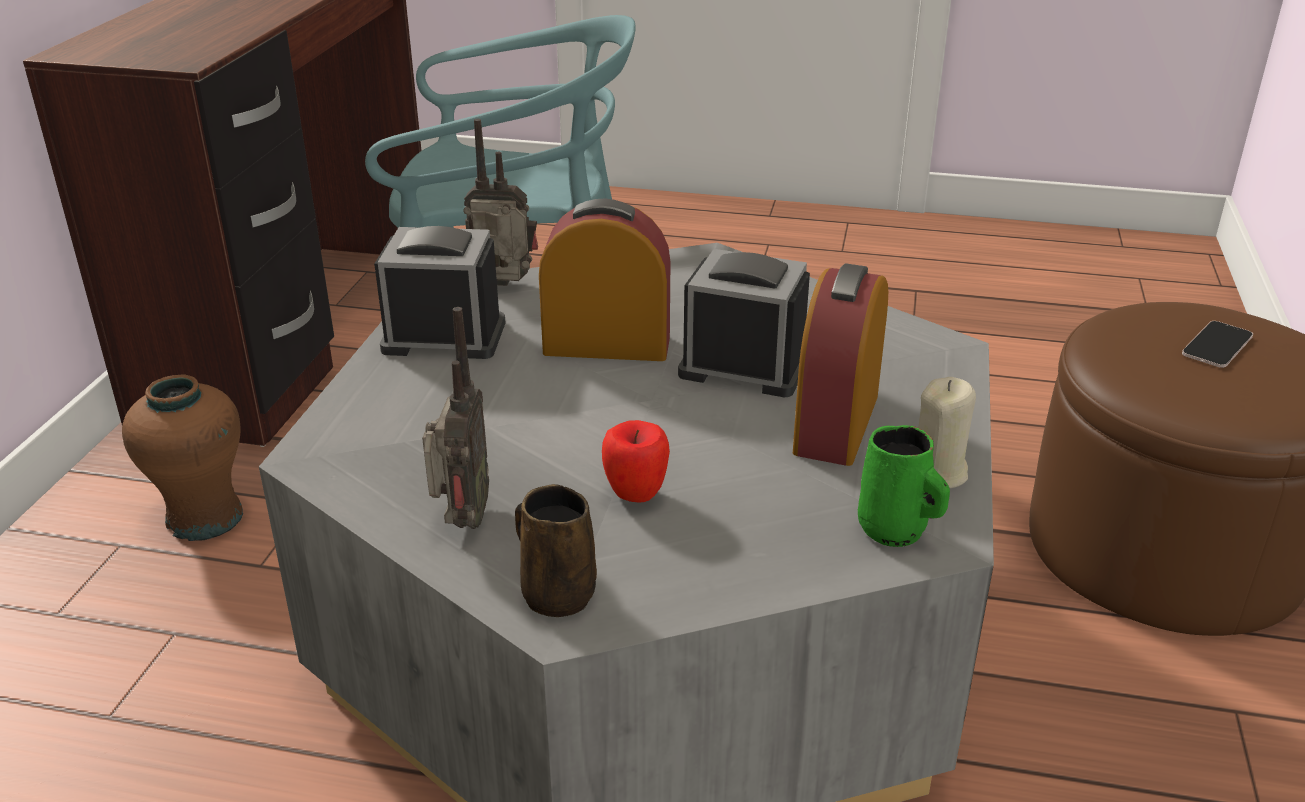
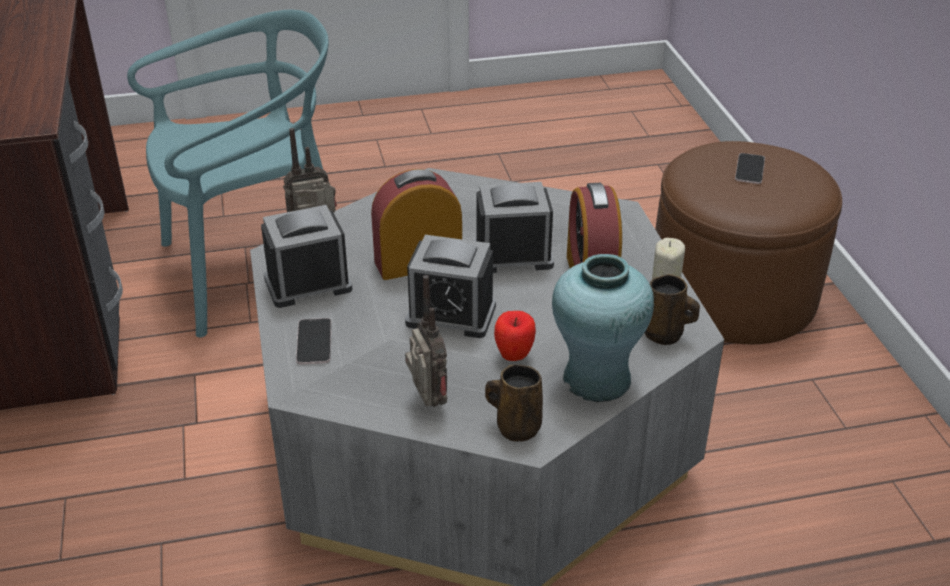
camera: 25 degrees left, 5 degrees up
(205, 519) = (115, 459): brown vase -> none
(387, 405) = (314, 342): none -> phone
(594, 419) = (451, 314): none -> alarm clock
(734, 565) = (597, 380): none -> turquoise vase
(895, 531) = (665, 335): green mug -> brown mug

